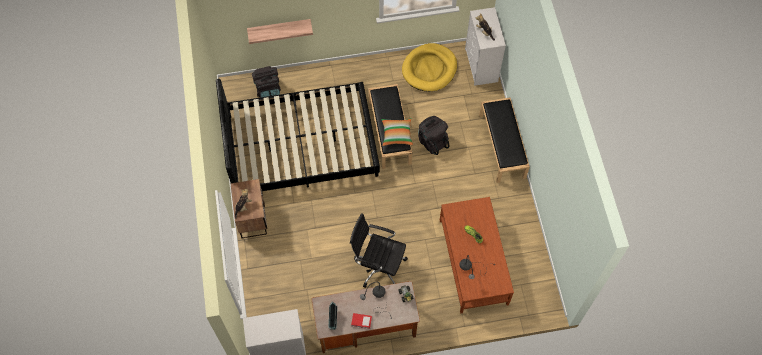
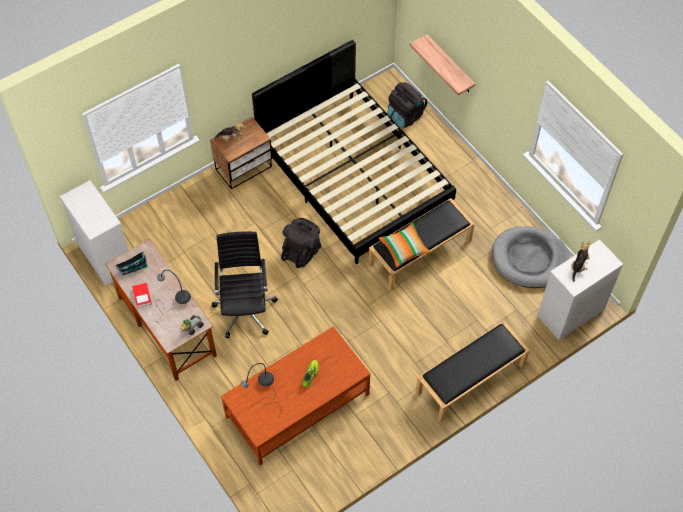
camera: 65 degrees right, 5 degrees down
(429, 69) = (530, 259): yellow dog bed -> grey dog bed
(432, 141) = (433, 300): black backpack -> black backpack (302, 251)

